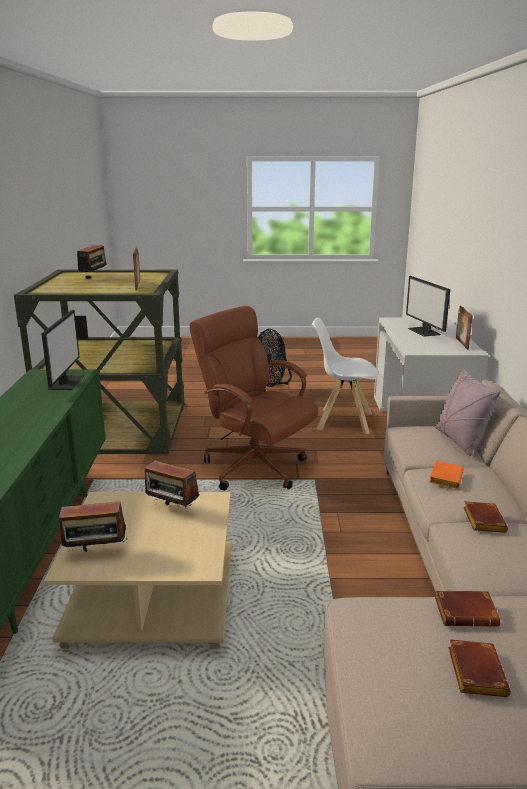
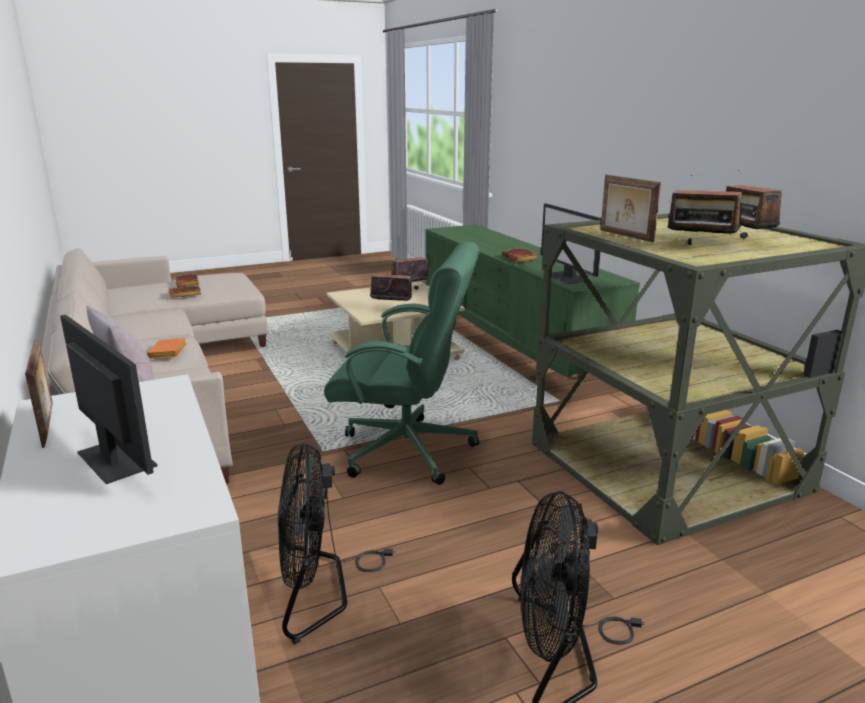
camera: 155 degrees right, 0 degrees up
(129, 277) = (700, 247): none -> radio
(255, 468) = (406, 450): brown office chair -> green office chair
(342, 421) = (321, 583): white chair -> black fan
(482, 520) = (150, 331): brown book -> brown book (521, 259)

